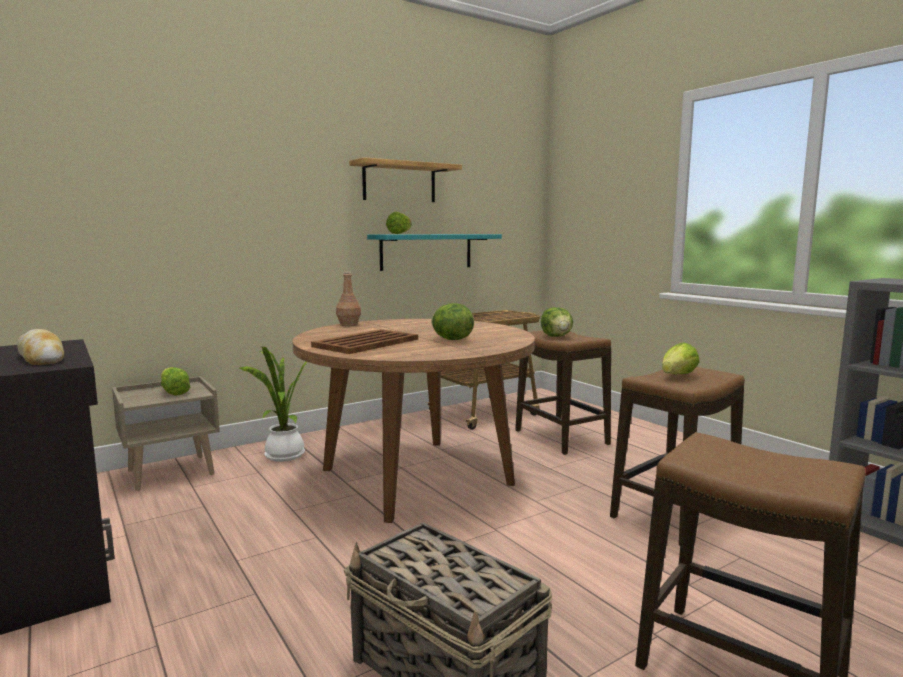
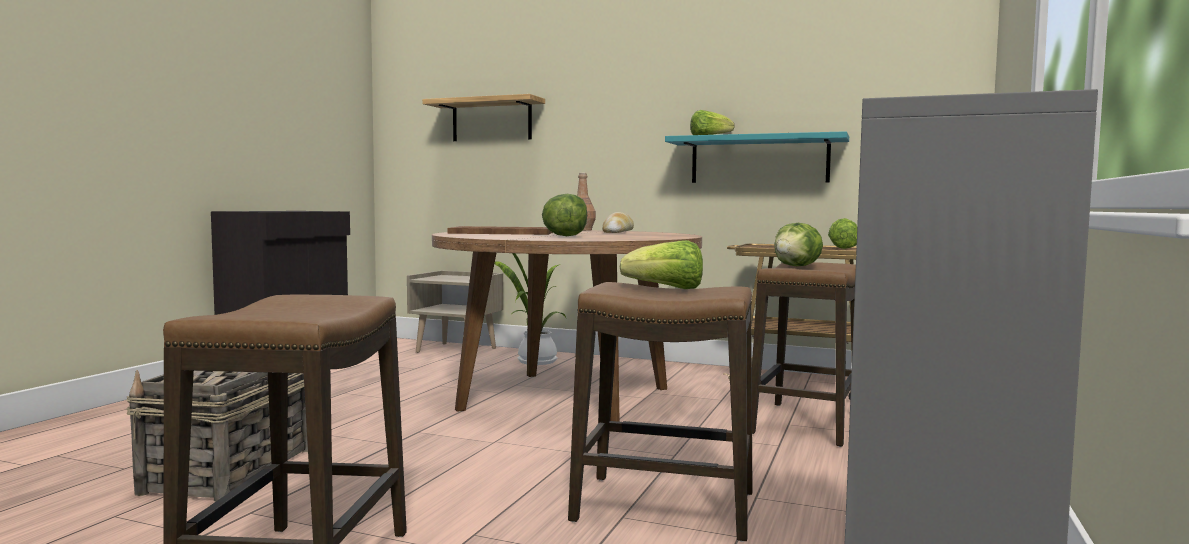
camera: 55 degrees right, 5 degrees down
(41, 357) = (281, 211): bread -> bread (618, 232)
(174, 392) = (460, 278): lettuce -> lettuce (843, 248)
(399, 182) = (723, 76): shelf -> shelf (491, 120)

